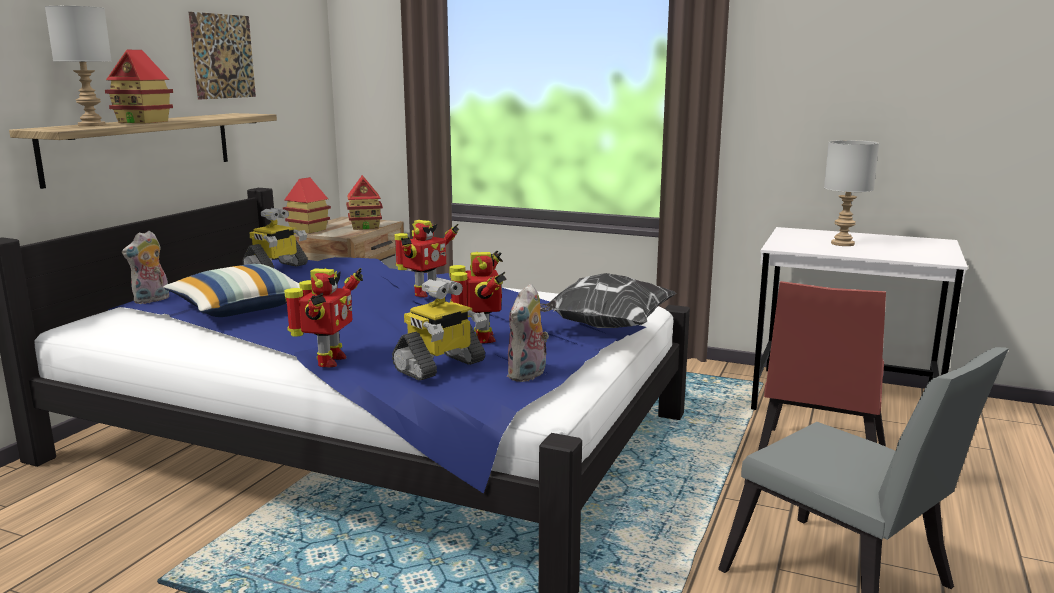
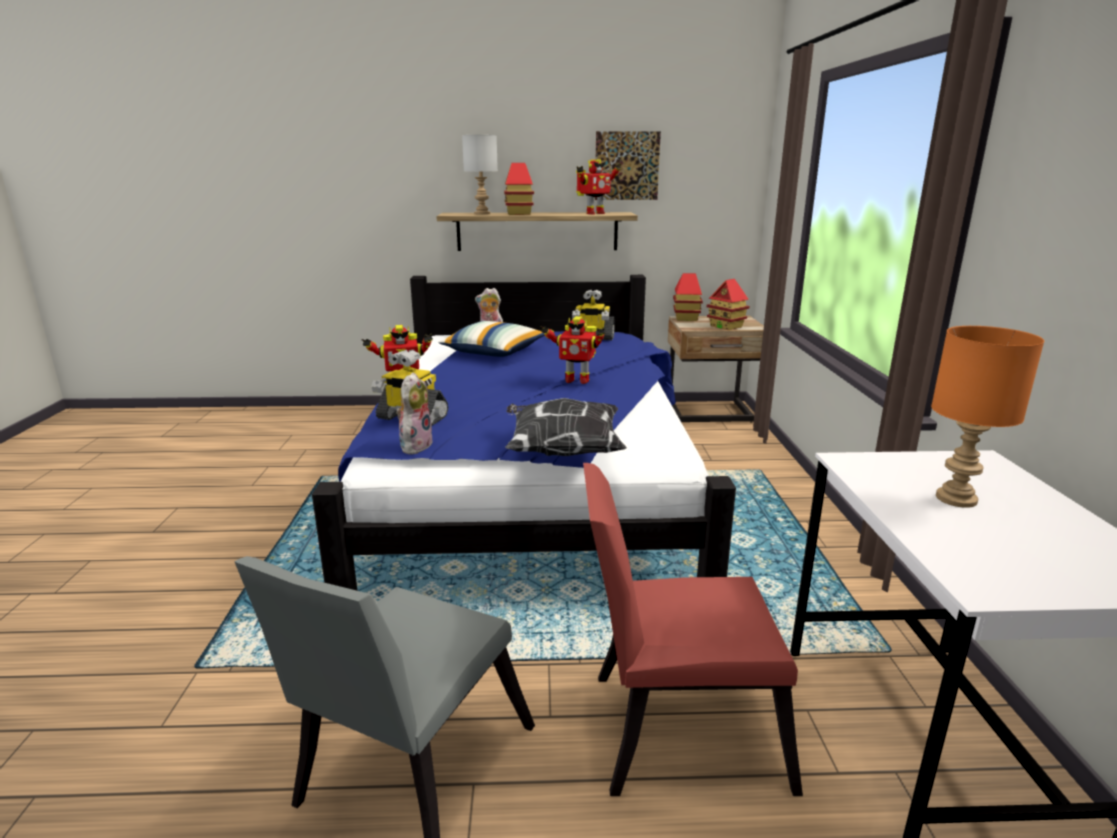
camera: 65 degrees right, 5 degrees up
(481, 338) = (481, 416): toy robot -> toy robot (594, 213)
(528, 375) = (415, 446): plush toy -> plush toy turned 105 degrees clockwise
(841, 244) = (955, 498): grey table lamp -> orange table lamp

